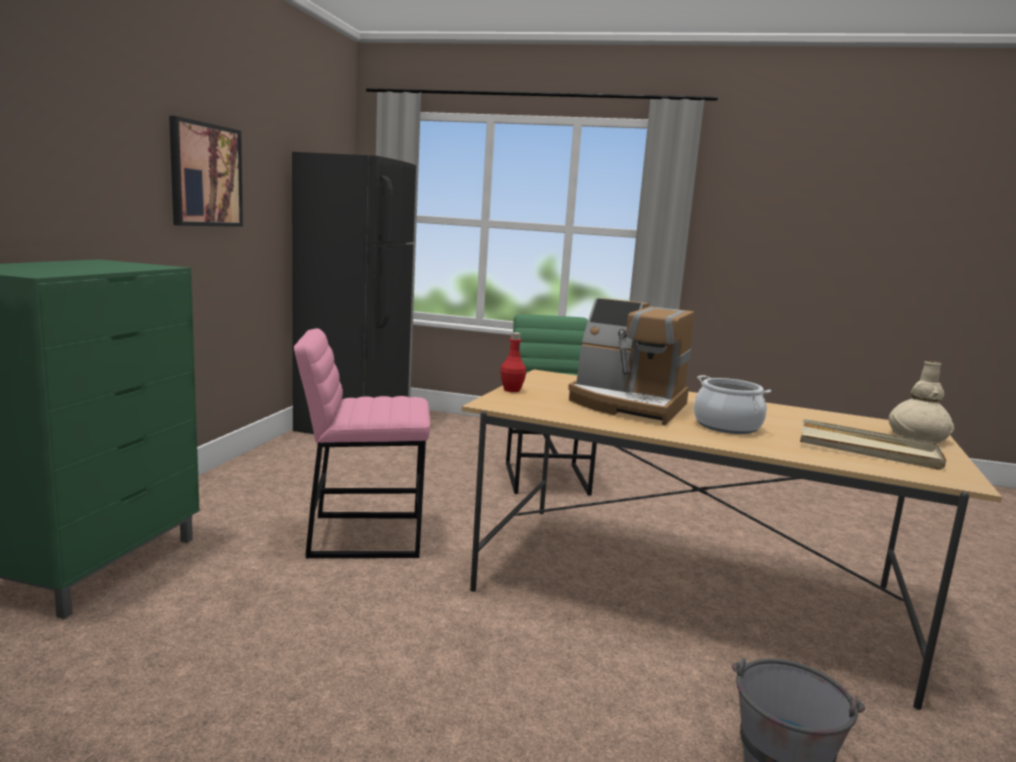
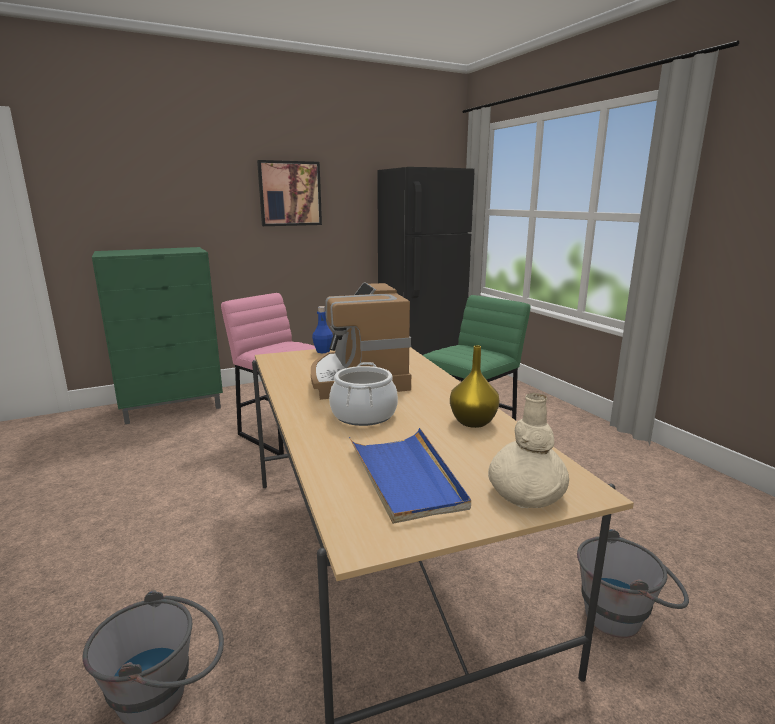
camera: 50 degrees right, 5 degrees up
(511, 390) = (323, 351): red bottle -> blue bottle
(783, 413) = (472, 422): none -> yellow vase
(837, 548) = (624, 617): none -> grey bucket
(868, 449) = (406, 477): beige tray -> blue tray

